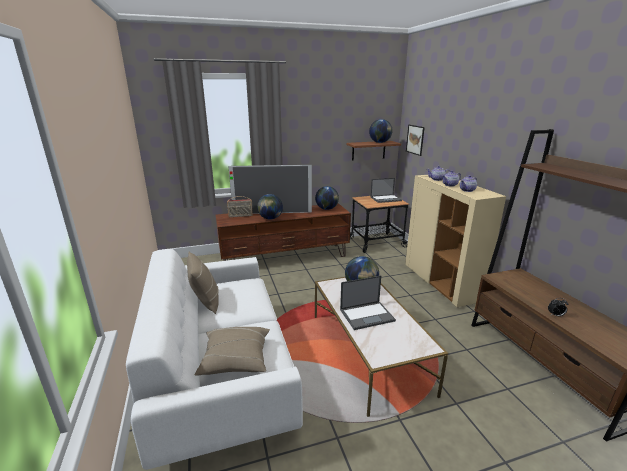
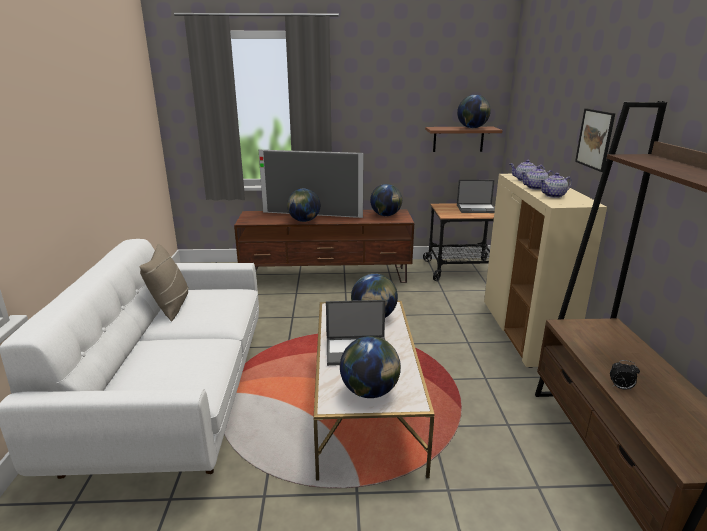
camera: 15 degrees right, 0 degrees up
(235, 360) = (156, 373): beige pillow -> none
(240, 216) = (270, 215): radio -> none
(396, 344) = (370, 391): none -> globe
(415, 139) = (521, 125): picture -> picture (595, 139)

